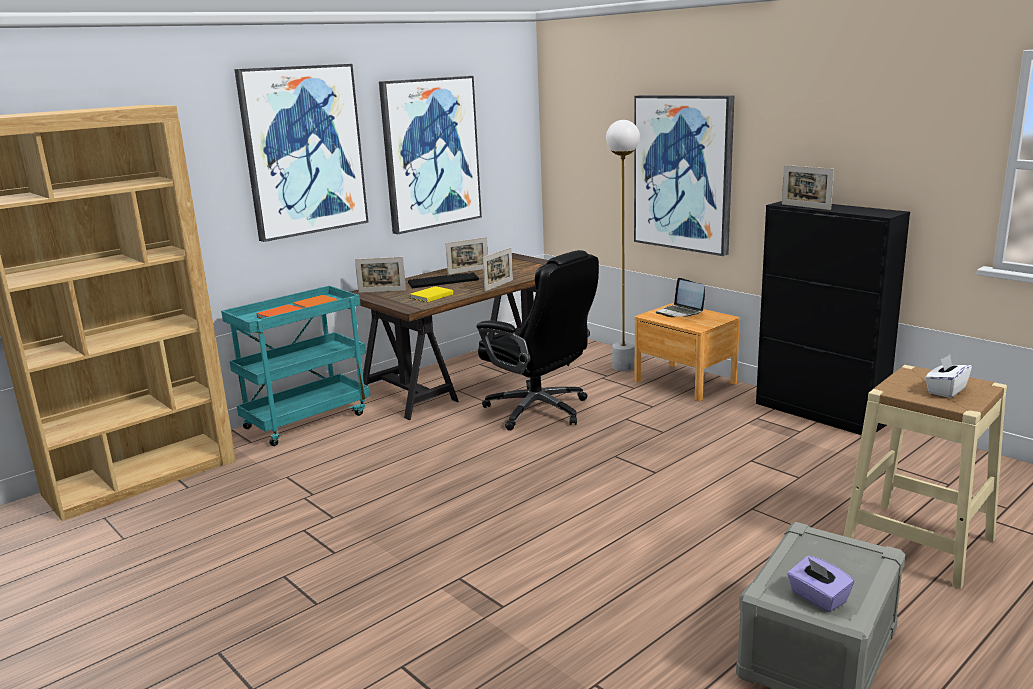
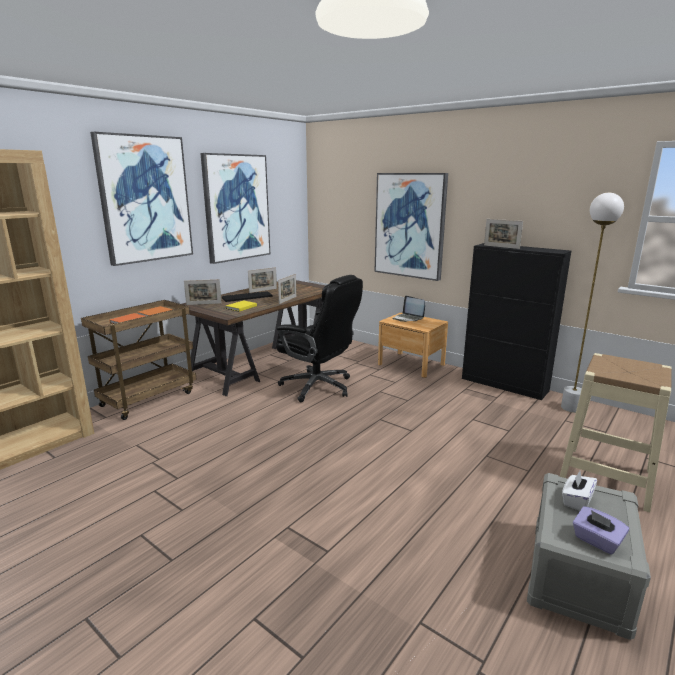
camera: 10 degrees left, 0 degrees up
(307, 420) = (149, 398): turquoise cart -> brown cart
(623, 367) = (368, 355): white floor lamp -> white floor lamp (571, 408)
(945, 390) = (635, 371): white tissue box -> white tissue box (576, 501)

